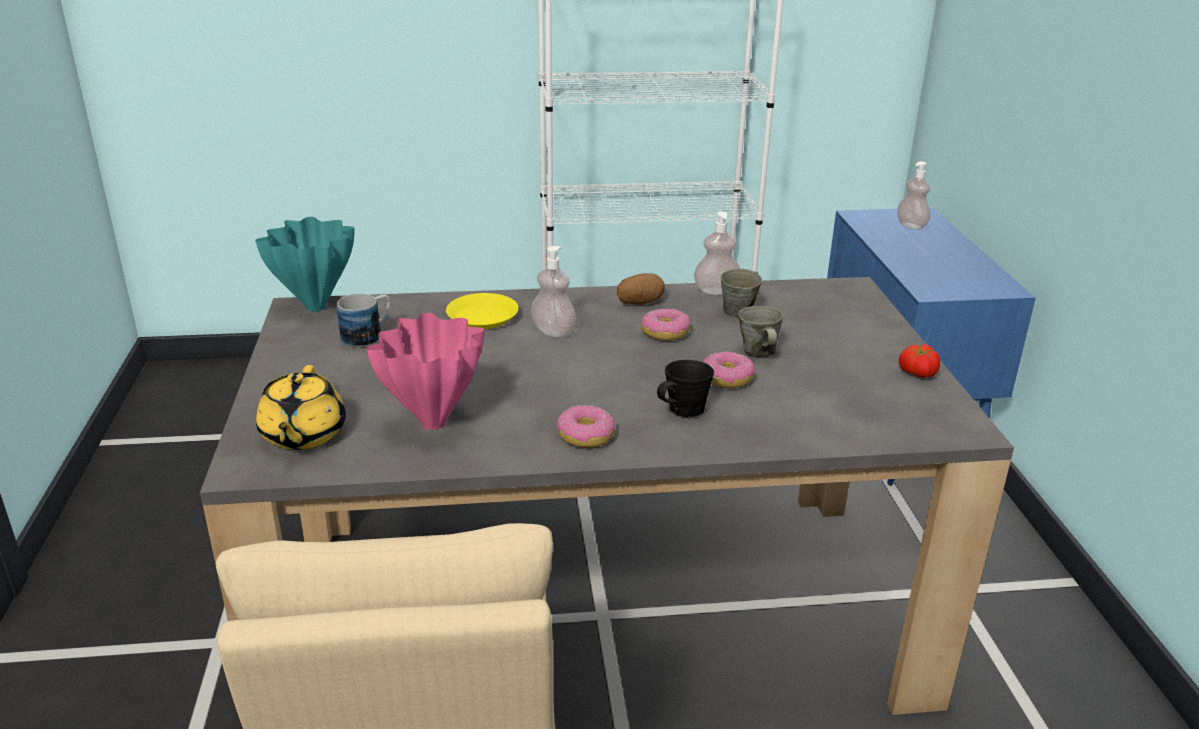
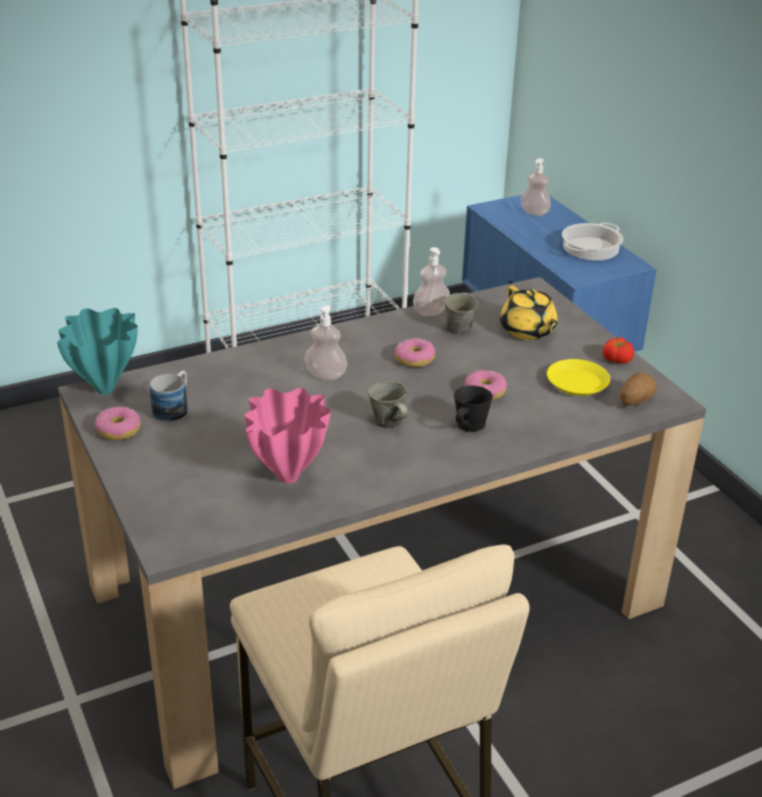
camera: 20 degrees left, 5 degrees up
(302, 435) = (191, 510): yellow teapot -> yellow teapot (528, 331)
(482, 317) = (257, 372): yellow plate -> yellow plate (577, 383)
(585, 435) = (410, 463): donut -> donut (118, 430)
(640, 302) = (377, 334): potato -> potato (634, 401)
(759, 352) = (495, 364): grey mug -> grey mug (389, 422)
(961, 266) = (591, 248): none -> cooking pot

